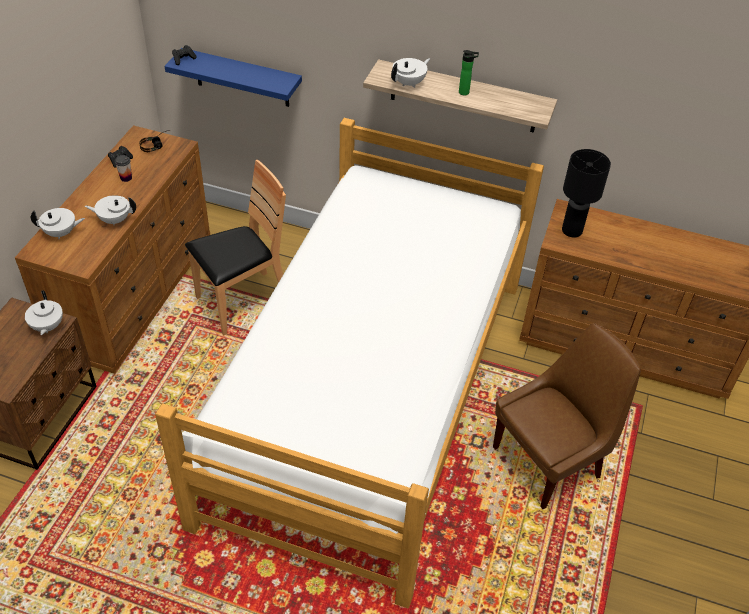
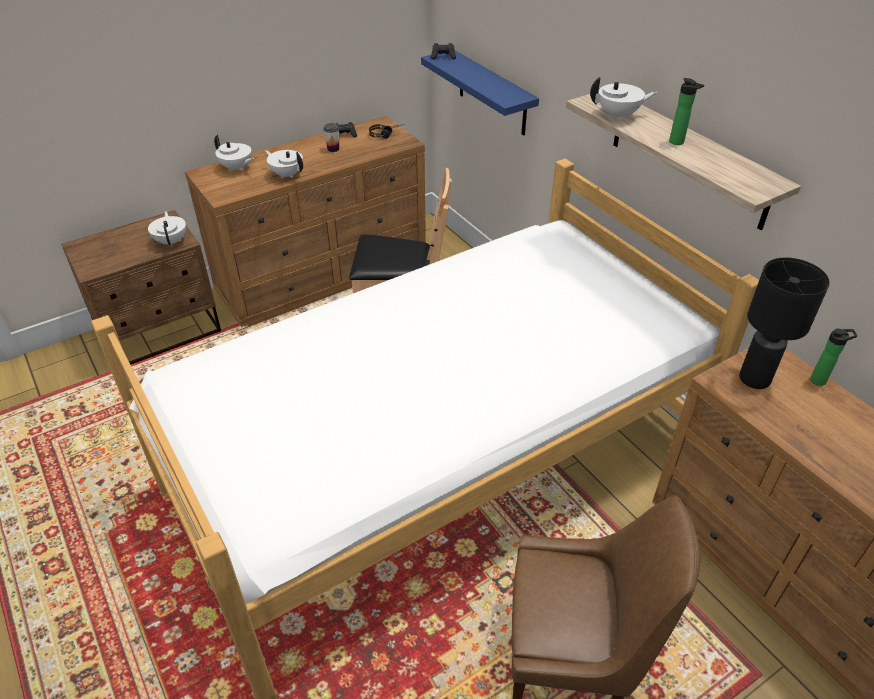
camera: 40 degrees right, 5 degrees down
(47, 326) = (171, 241): white teapot -> white teapot turned 135 degrees clockwise
(603, 214) = (820, 380): none -> bottle

